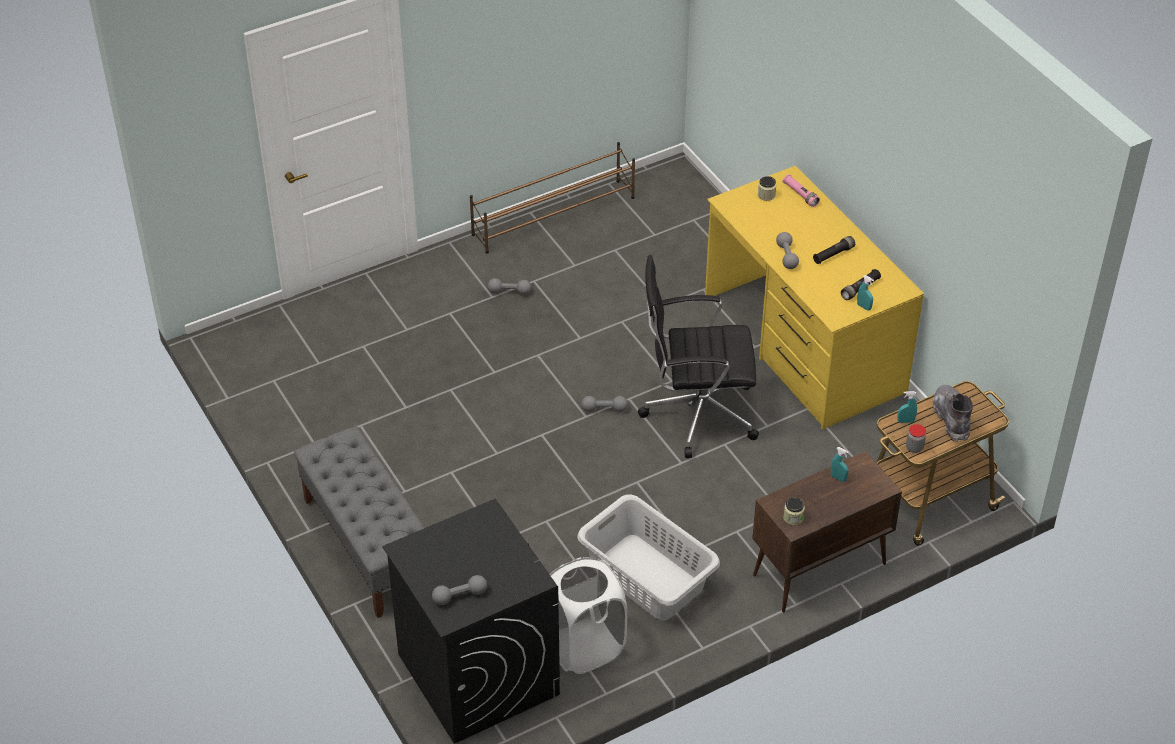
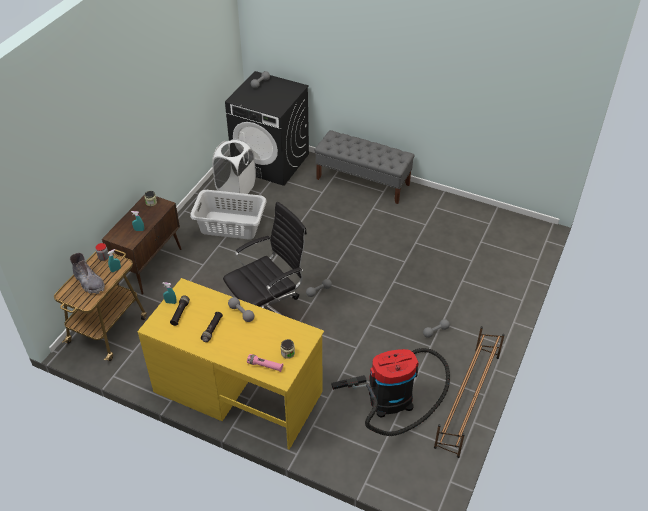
camera: 145 degrees right, 0 degrees up
(628, 254) = (395, 398): none -> vacuum cleaner

